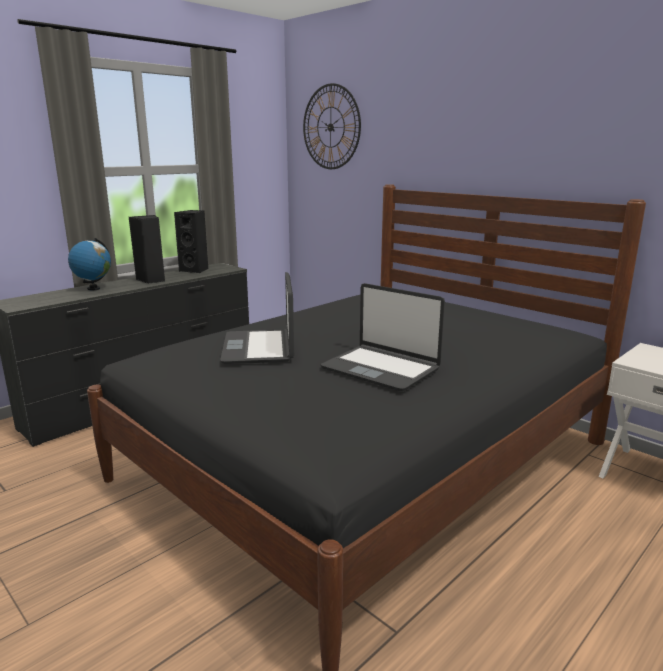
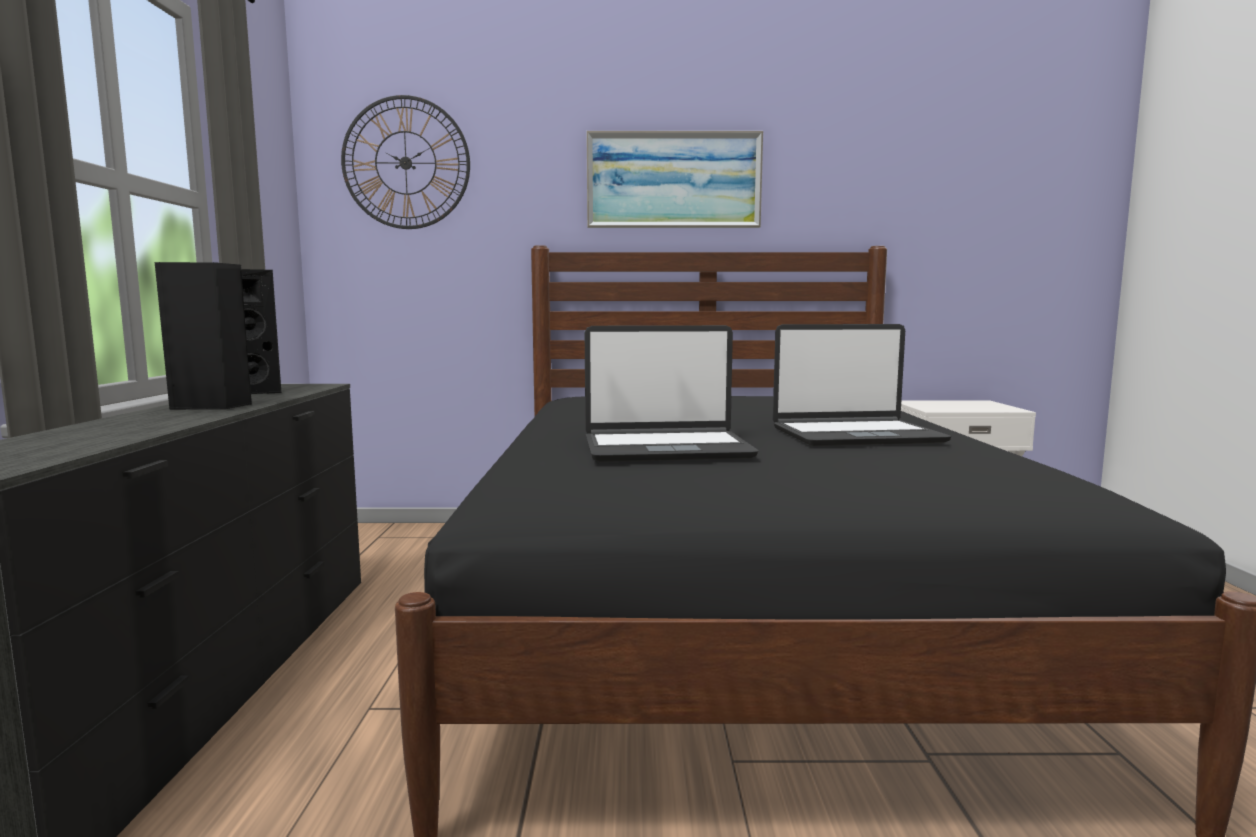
camera: 45 degrees left, 10 degrees down
(93, 288) = (111, 427): globe -> none
(260, 348) = (666, 448): laptop -> laptop turned 45 degrees counterclockwise
(478, 136) = (673, 180): none -> picture

